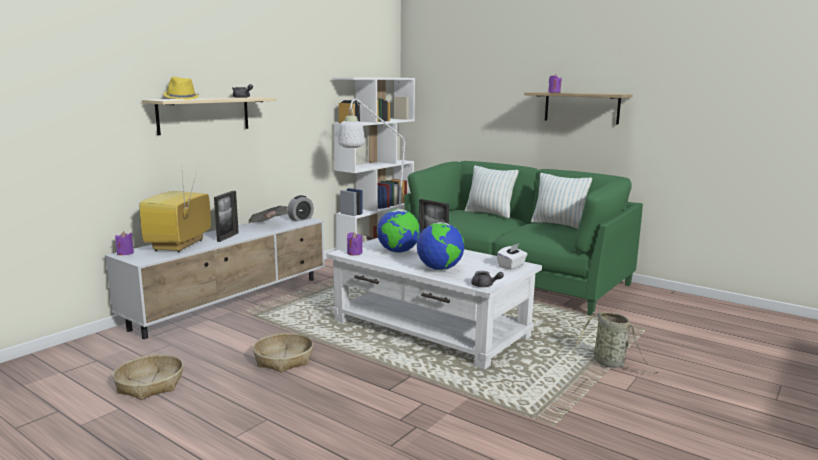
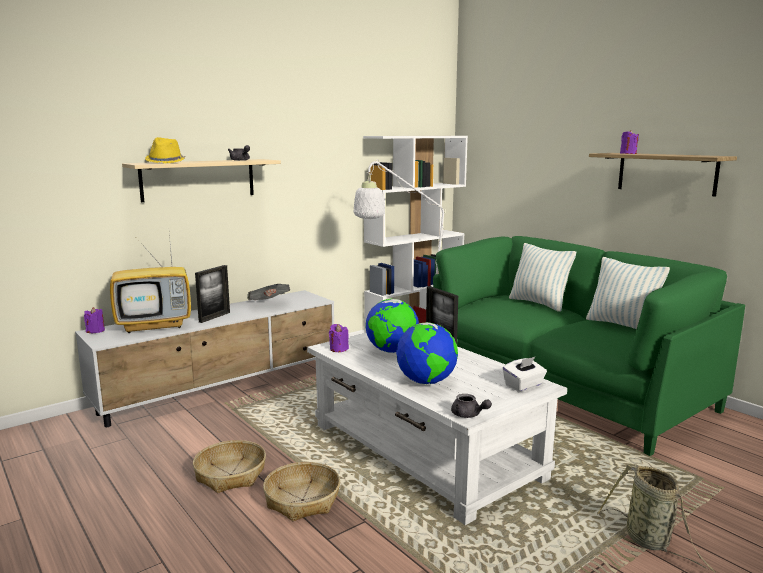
camera: 15 degrees right, 0 degrees up
(150, 384) = (72, 490): basket -> basket (302, 500)
(179, 246) = (156, 325): television -> television turned 135 degrees counterclockwise
(301, 219) = (310, 298): alarm clock -> none

